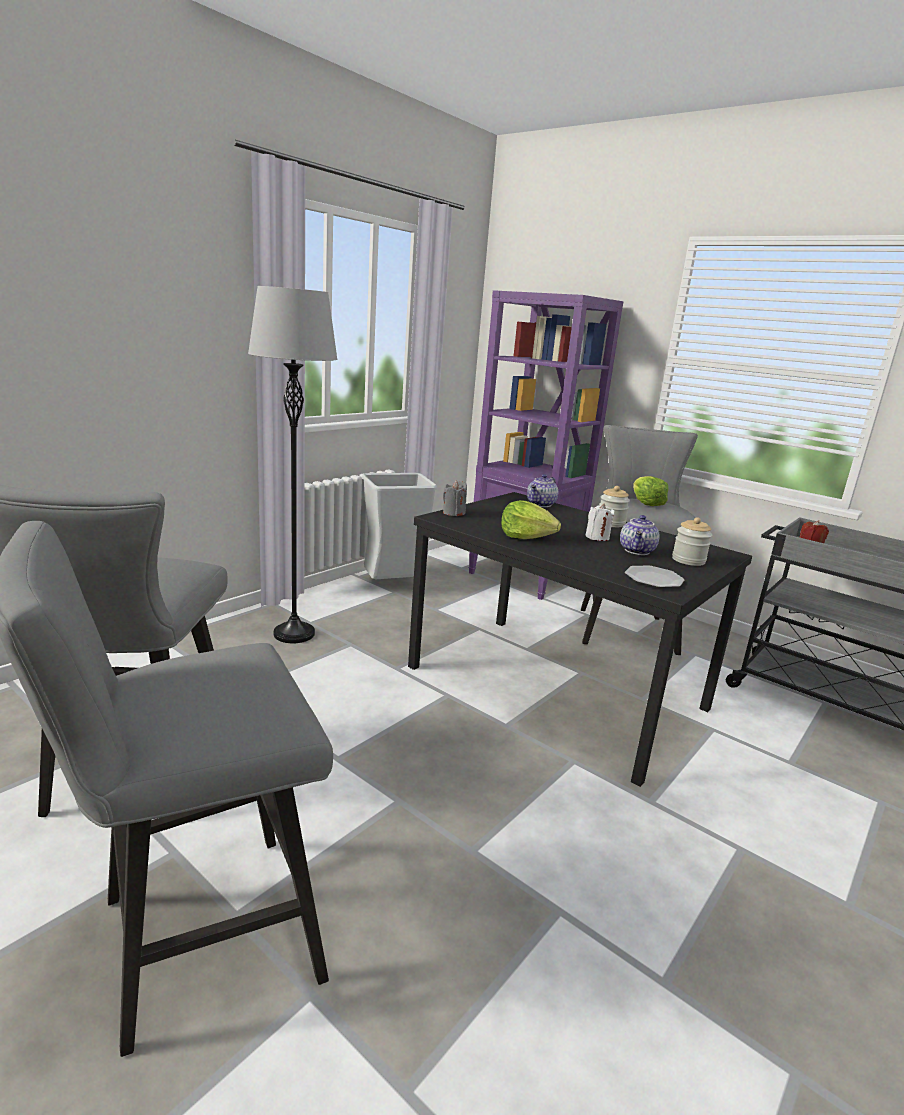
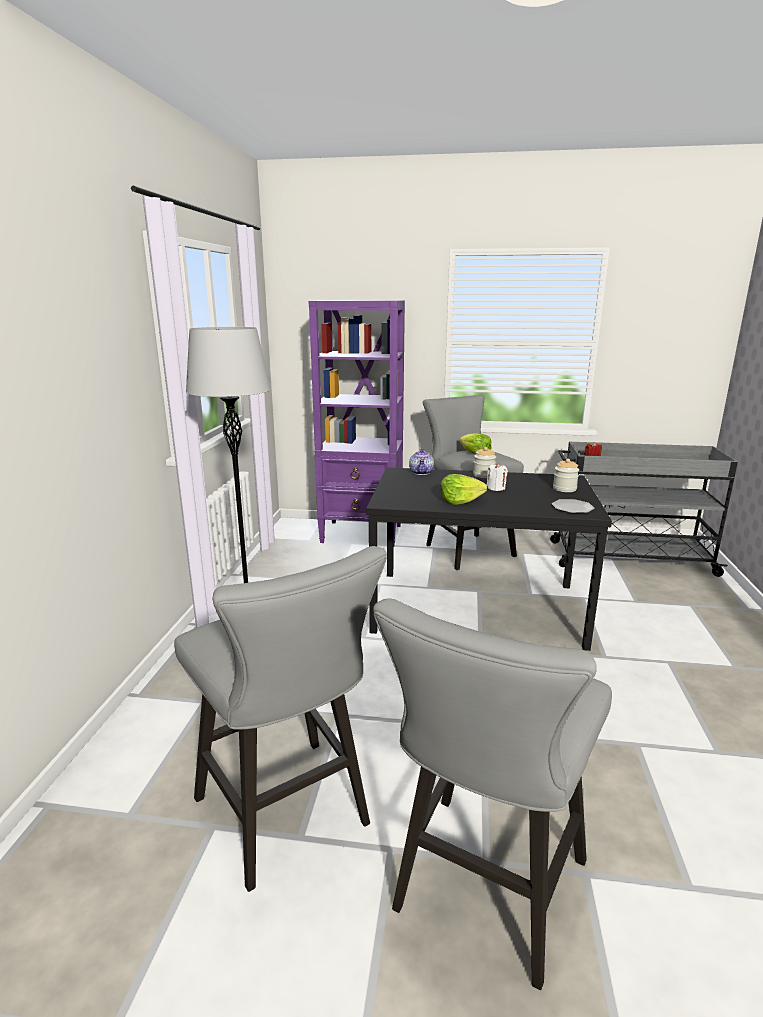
camera: 30 degrees left, 0 degrees up
(394, 587) = (279, 574): grey trash can -> none
(454, 513) = (385, 496): grey candle -> none
(637, 551) = (532, 491): teapot -> none

